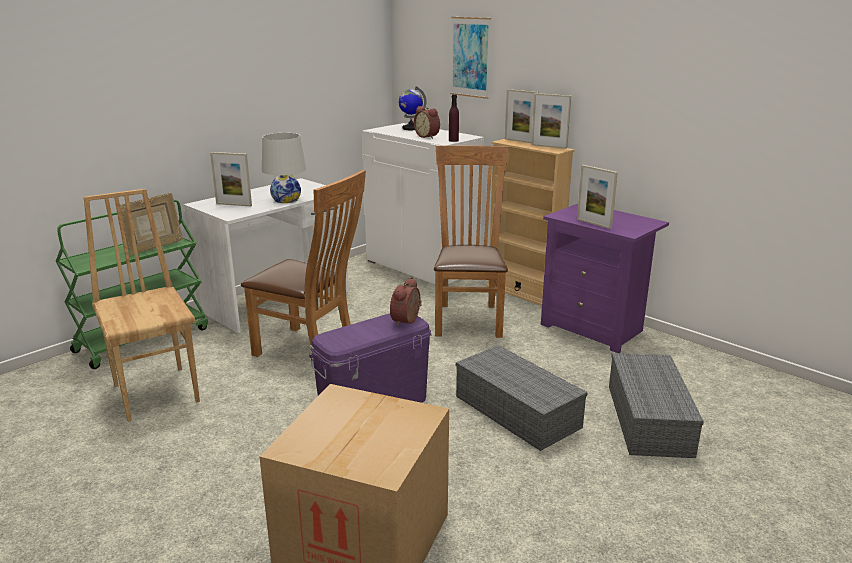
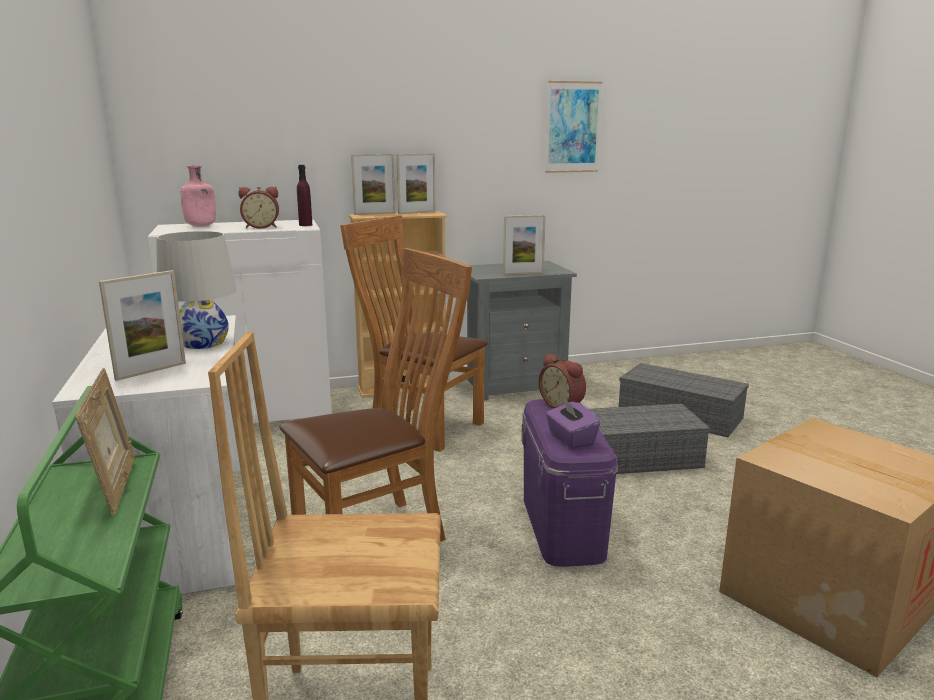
camera: 60 degrees left, 5 degrees down
(346, 335) = (570, 439): none -> purple tissue box
(410, 128) = (201, 226): globe -> pink bottle
(470, 57) = (274, 121): picture -> picture (573, 127)
(595, 328) = (513, 385): purple nightstand -> grey nightstand

